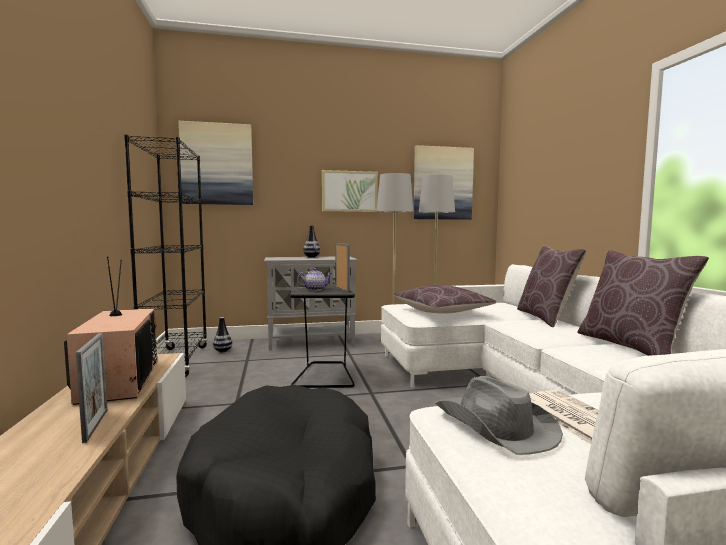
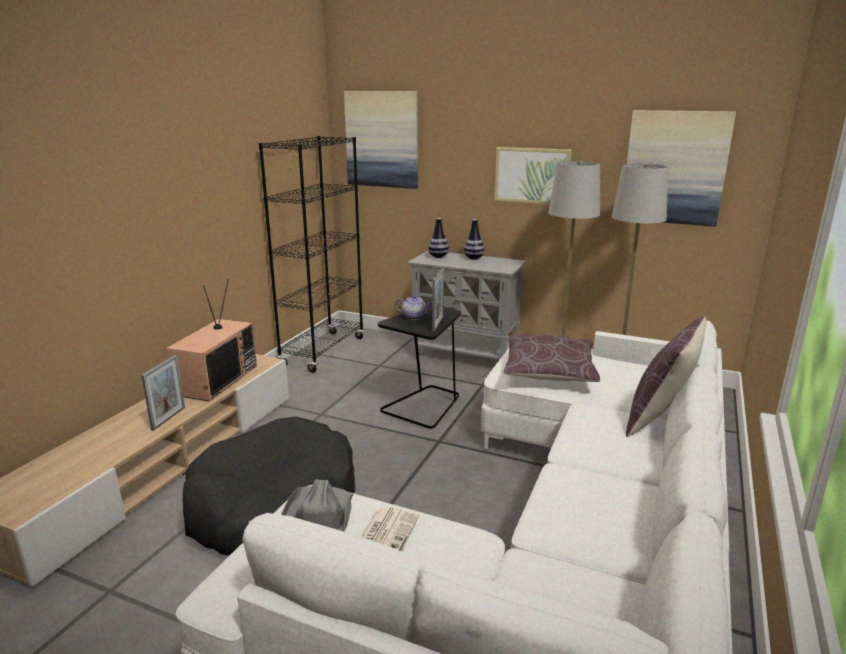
camera: 35 degrees right, 15 degrees up
(222, 351) = (371, 347): vase -> vase (438, 256)
(630, 346) = (647, 496): brown pillow -> none

